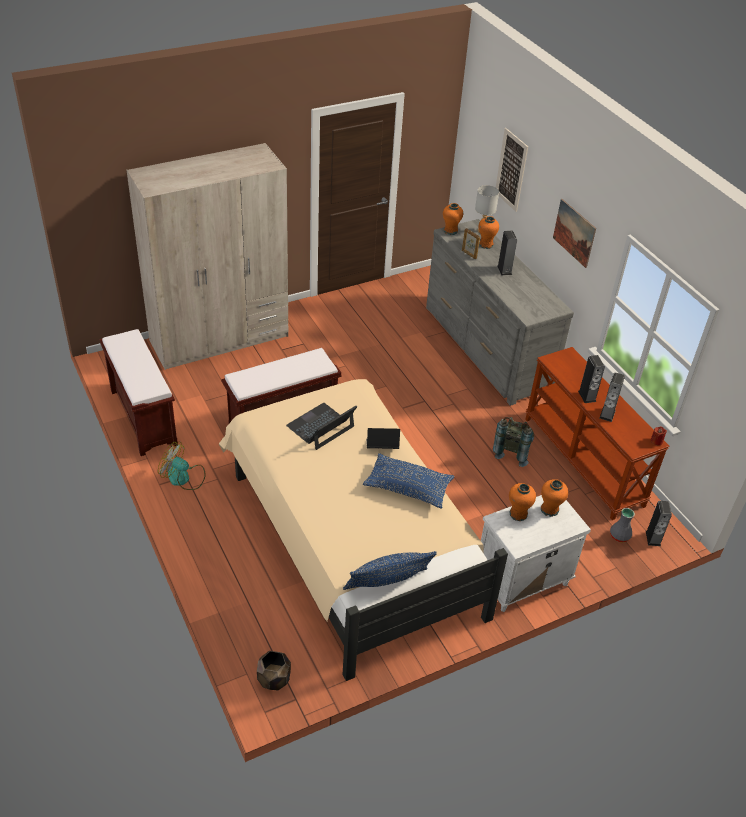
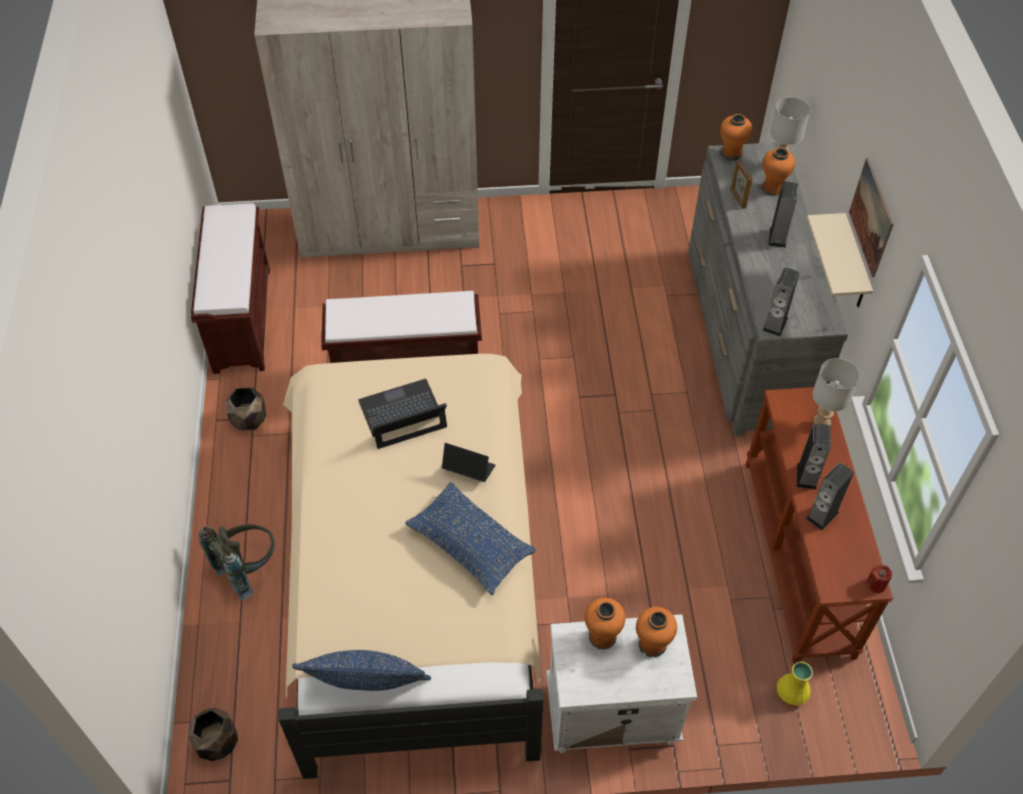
camera: 25 degrees right, 10 degrees up
(183, 478) = (249, 420): fan -> brown planter
(511, 170) = (828, 86): picture -> none
(512, 451) = (700, 509): grey backpack -> grey backpack (248, 568)
(565, 269) = (854, 265): none -> beige shelf
(578, 366) = (821, 422): none -> grey table lamp
(620, 536) = (792, 694): grey vase -> yellow vase
(653, 538) = (841, 713): speaker -> speaker (775, 324)

